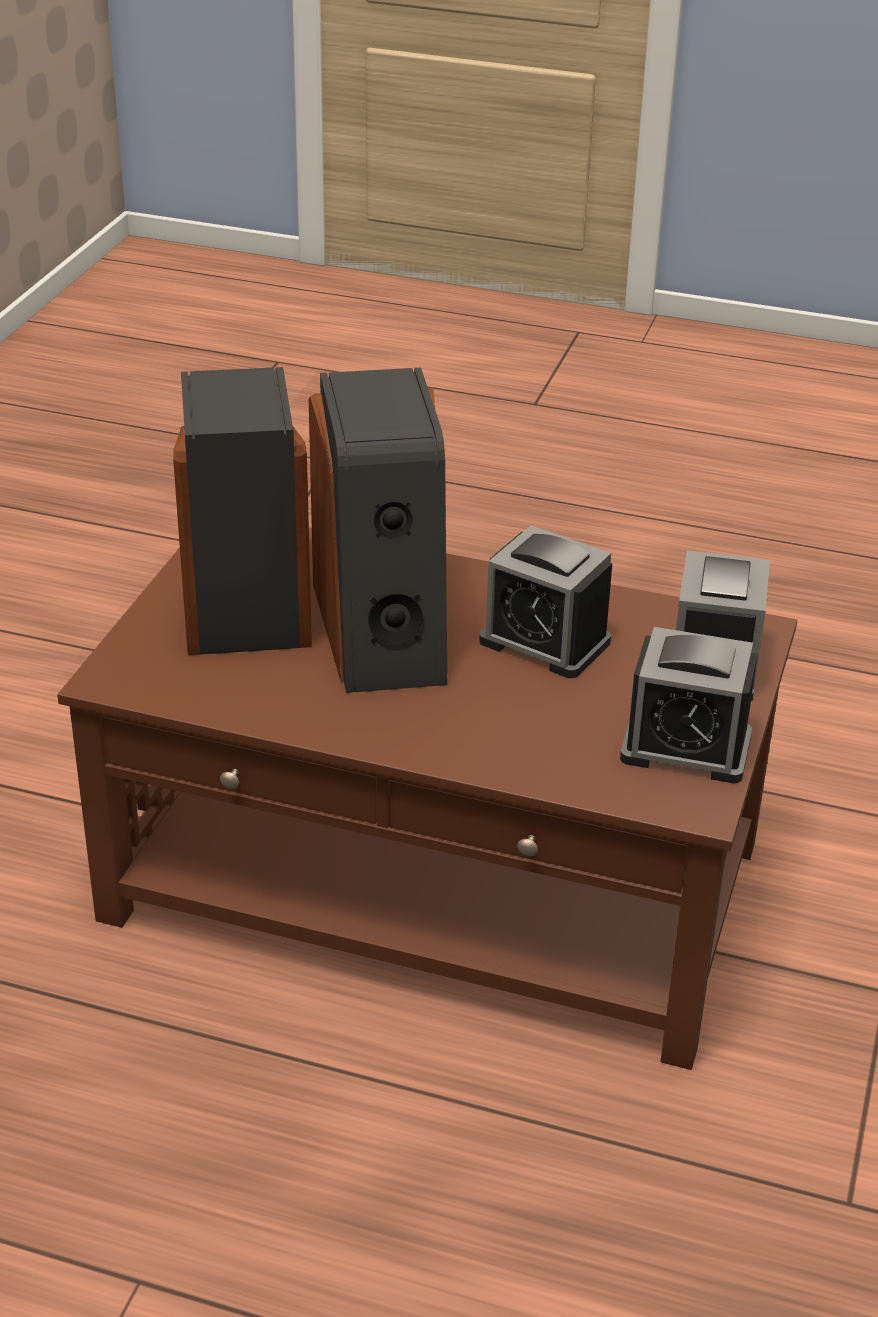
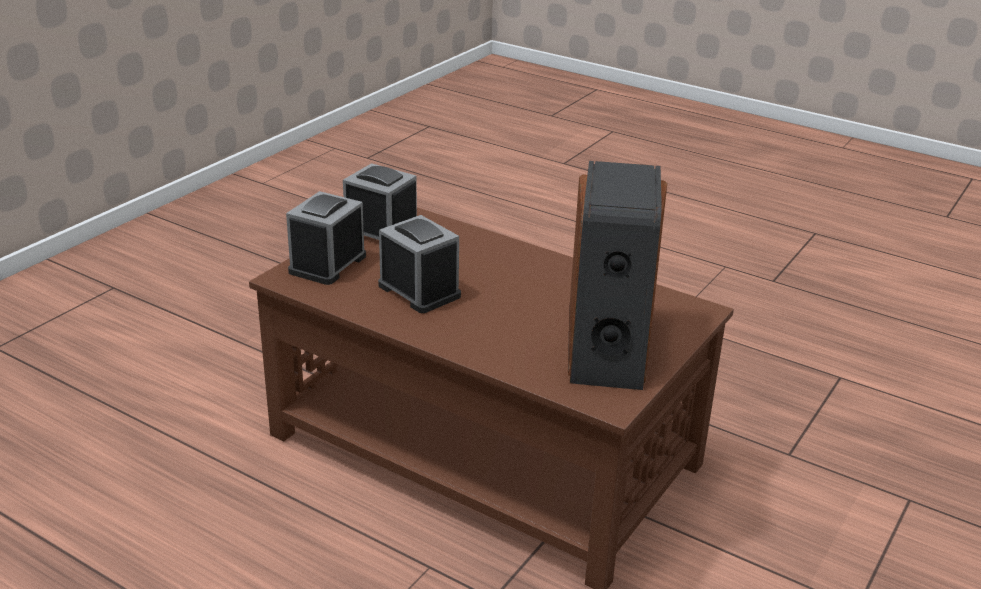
camera: 165 degrees left, 5 degrees down
(383, 631) = (519, 312): speaker -> none

